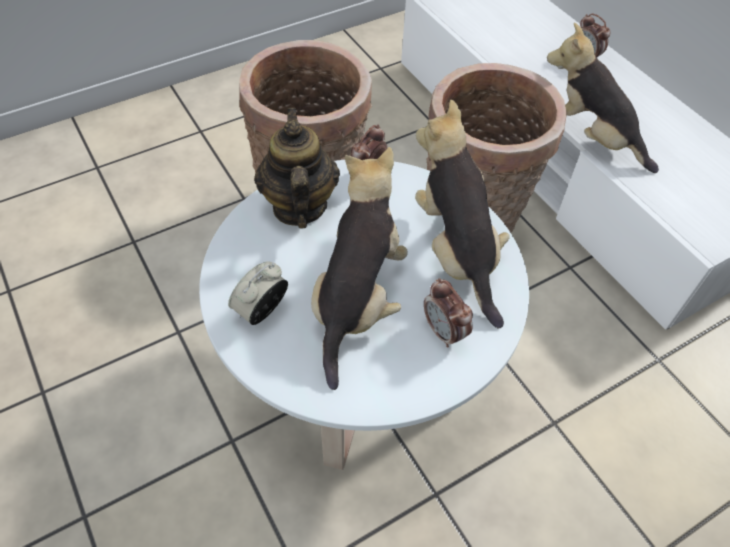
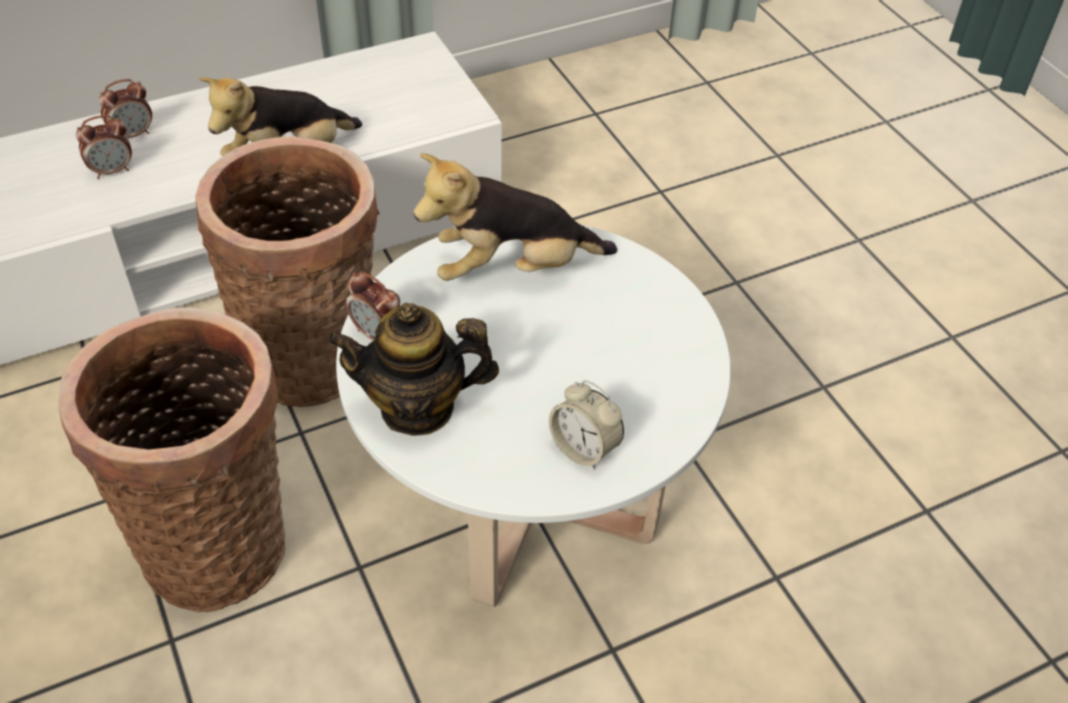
camera: 85 degrees left, 5 degrees down
(357, 301) = (575, 359): plush toy -> none
(444, 332) = (620, 292): alarm clock -> alarm clock (112, 170)

